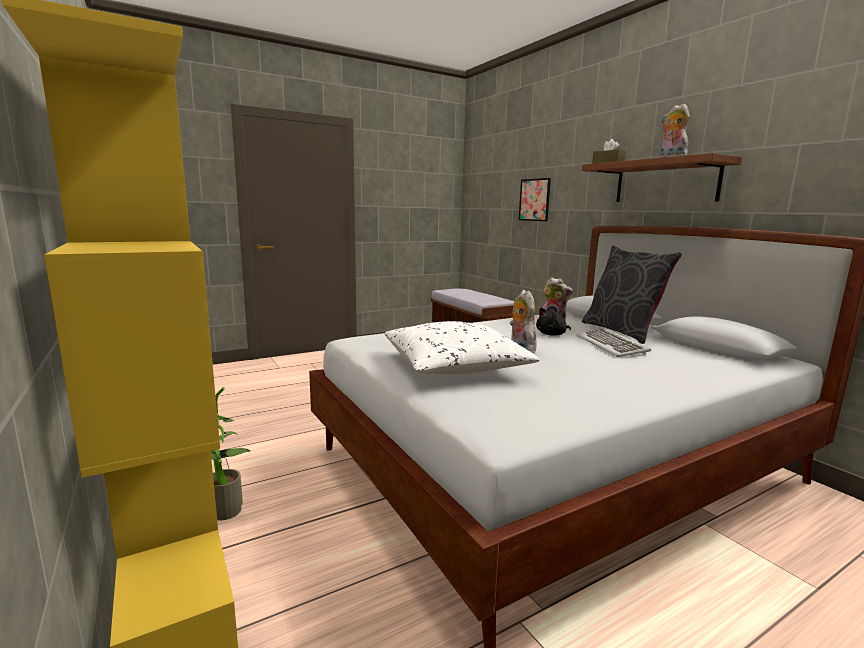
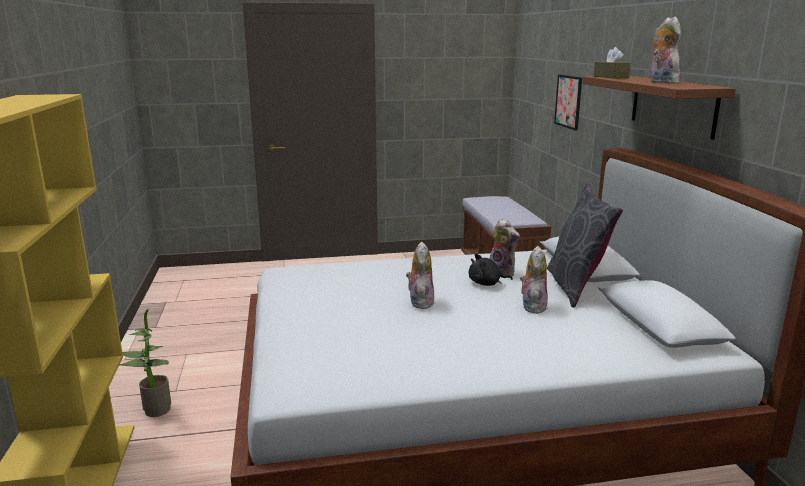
camera: 20 degrees right, 5 degrees up
(454, 367) = (333, 314): white pillow -> none
(612, 346) = (532, 306): keyboard -> plush toy

